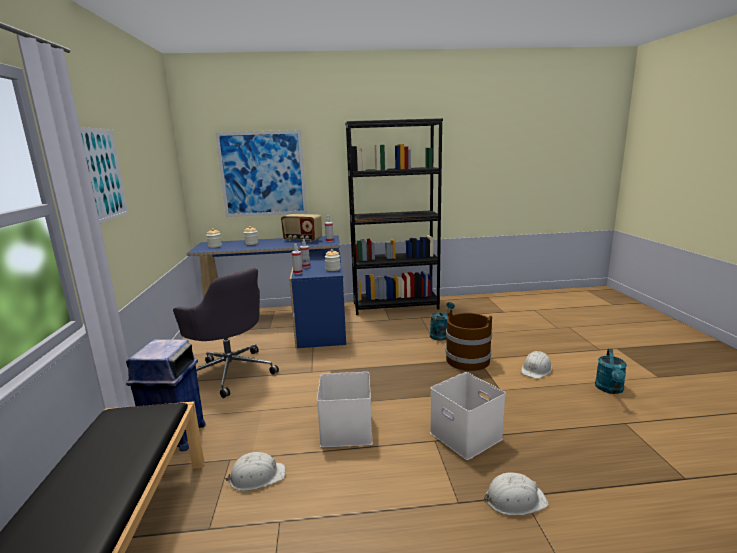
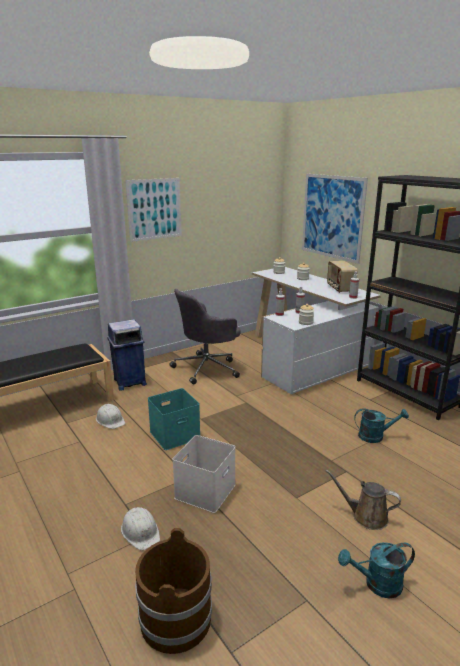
camera: 60 degrees right, 5 degrees up
(230, 372) = (207, 368): grey office chair -> grey office chair turned 45 degrees clockwise
(287, 320) = (305, 356): blue desk -> white desk
(345, 429) = (175, 434): white storage box -> turquoise storage box
(467, 360) = (336, 465): brown bucket -> brown bucket (175, 618)
(536, 369) = (366, 516): white hard hat -> brown watering can

